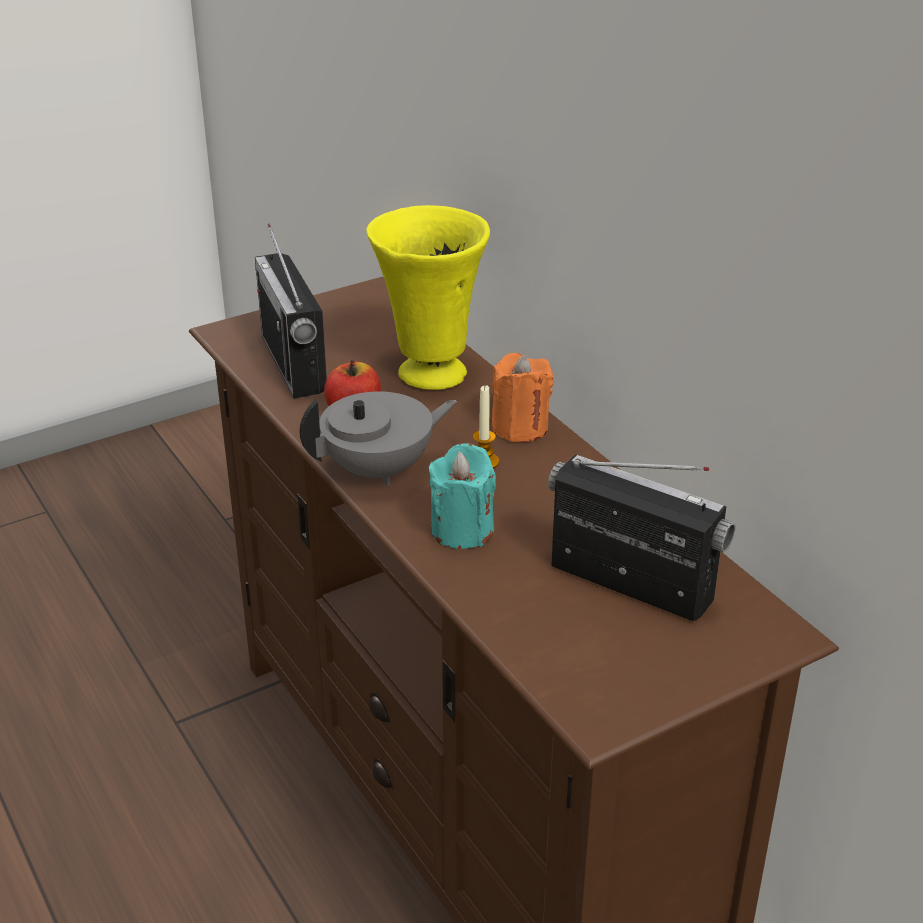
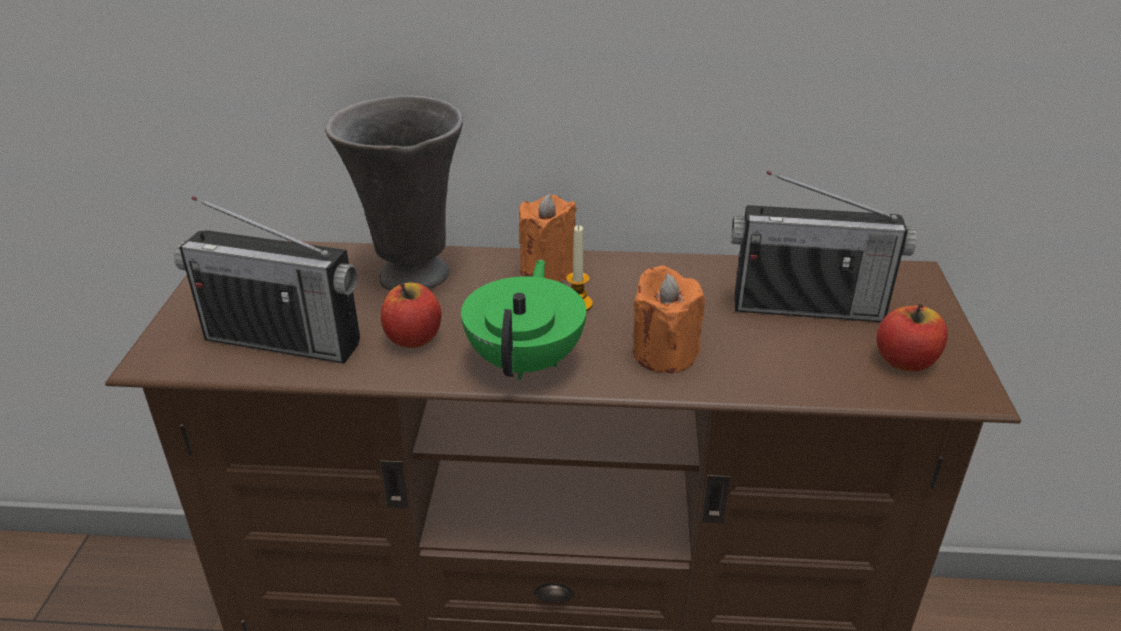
camera: 55 degrees left, 0 degrees up
(380, 470) = (526, 361): grey teapot -> green teapot
(429, 374) = (411, 277): yellow vase -> grey vase
(462, 530) = (664, 354): turquoise candle -> orange candle
(604, 667) = (905, 361): none -> apple
(630, 583) = (807, 307): radio -> radio turned 150 degrees counterclockwise

